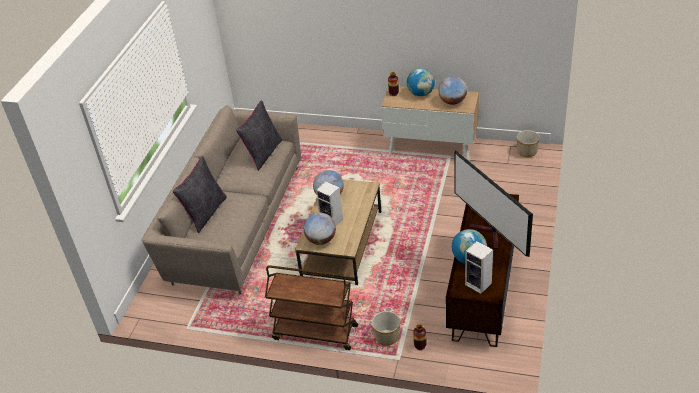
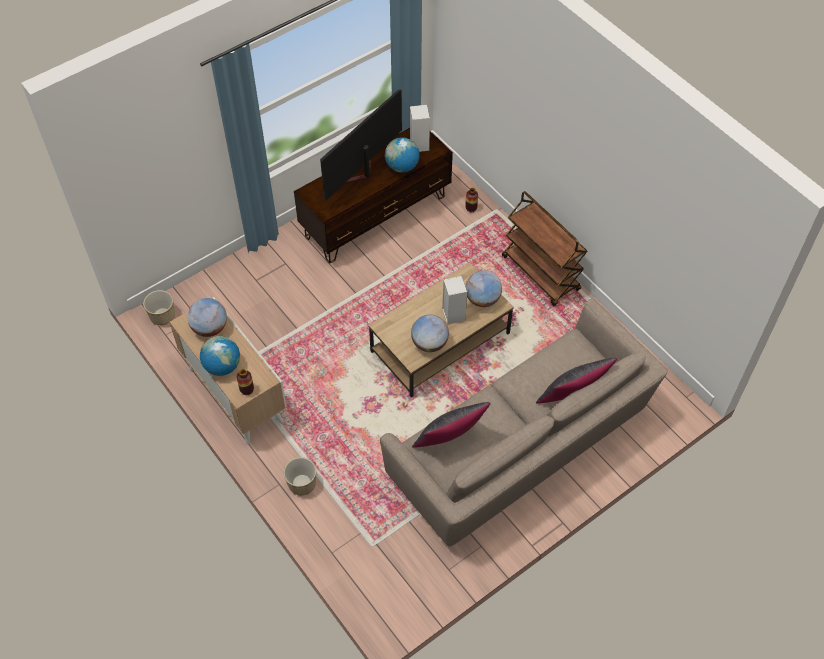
camera: 145 degrees left, 15 degrees up
(387, 336) = (487, 232): planter -> planter (301, 484)
(490, 234) = (361, 174): television -> television turned 150 degrees counterclockwise

